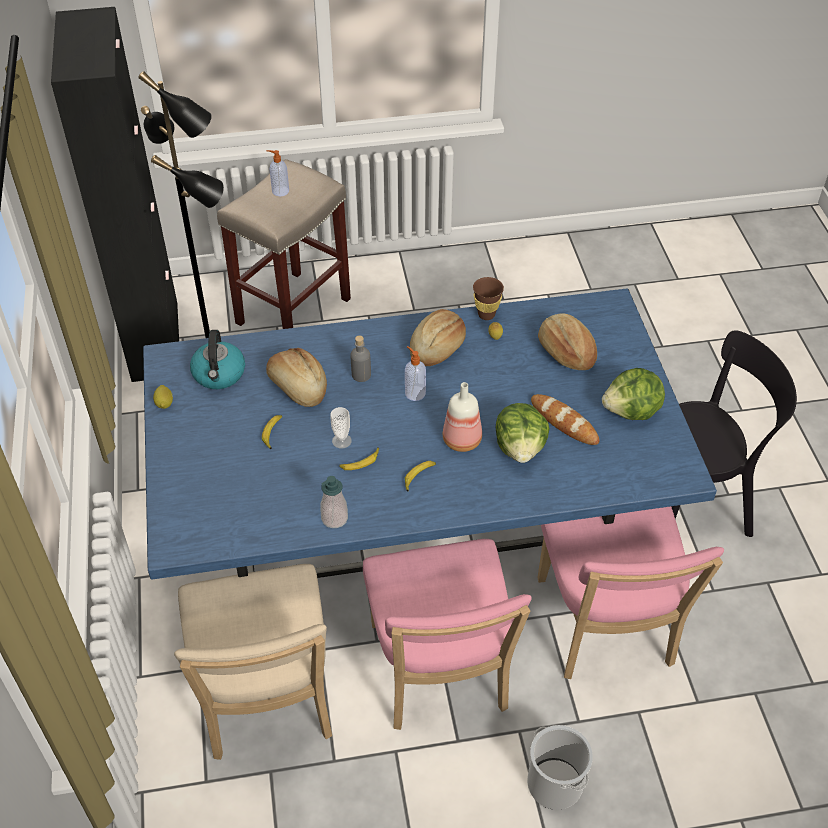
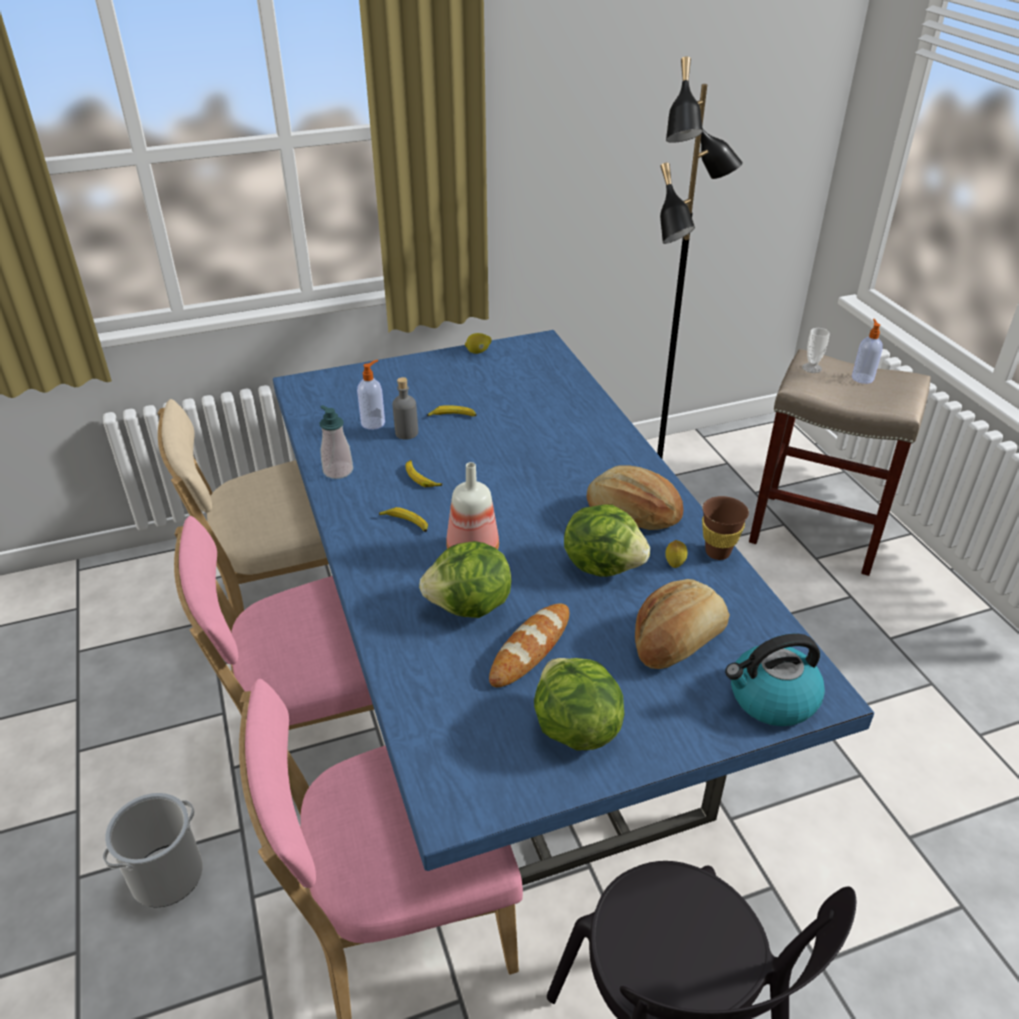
camera: 80 degrees right, 10 degrees down
(155, 341) = (712, 448): black cabinet -> none
(219, 374) = (527, 374): kettle -> kettle (771, 698)
(297, 387) = (525, 422): bread -> none
(341, 441) = (451, 461): cup -> cup (811, 368)
(361, 375) = (560, 461): grey bottle -> grey bottle (406, 433)
(414, 393) = (543, 505): soap dispenser -> soap dispenser (373, 423)
(488, 372) = (603, 564): none -> lettuce

